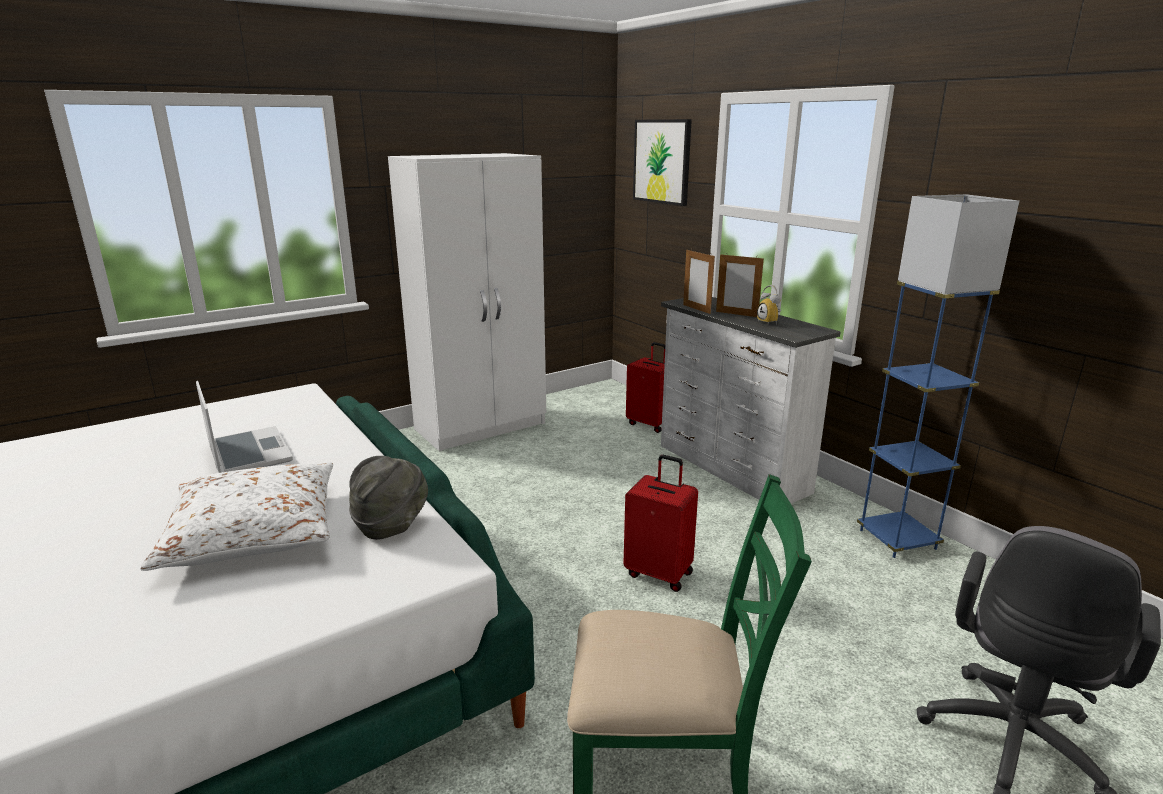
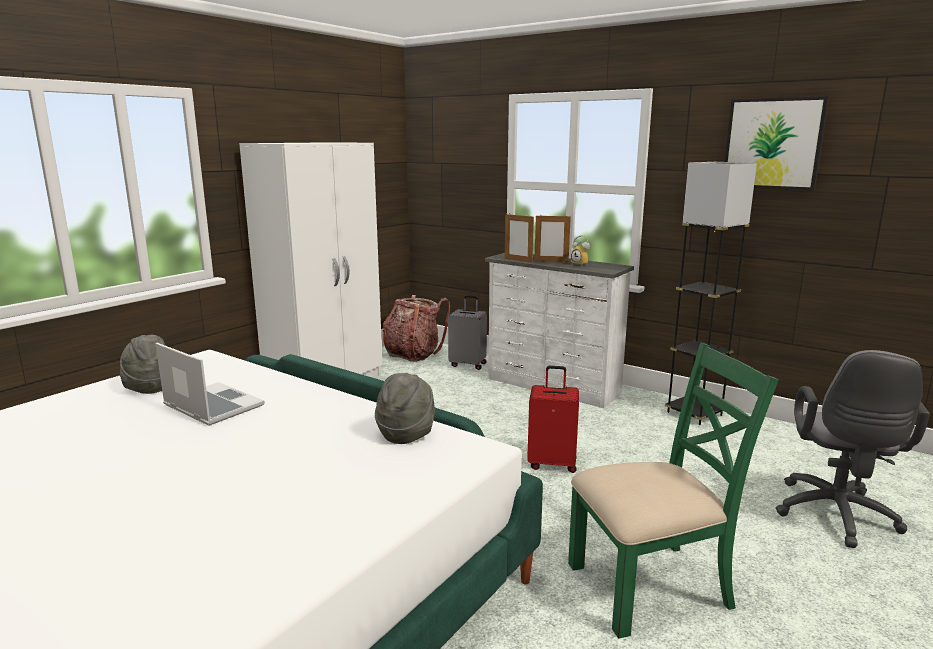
camera: 20 degrees left, 5 degrees down
(220, 420) = (149, 387): none -> grey hat
(253, 532) = (291, 456): white pillow -> none
(598, 402) = (413, 354): none -> backpack
(650, 424) = (468, 364): red suitcase -> grey suitcase
(662, 161) = (455, 149): picture -> picture (772, 143)
(897, 539) = (694, 413): blue floor lamp -> grey floor lamp

